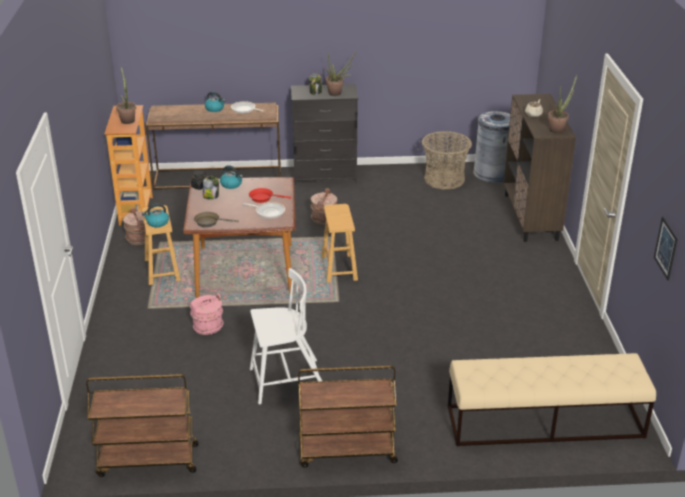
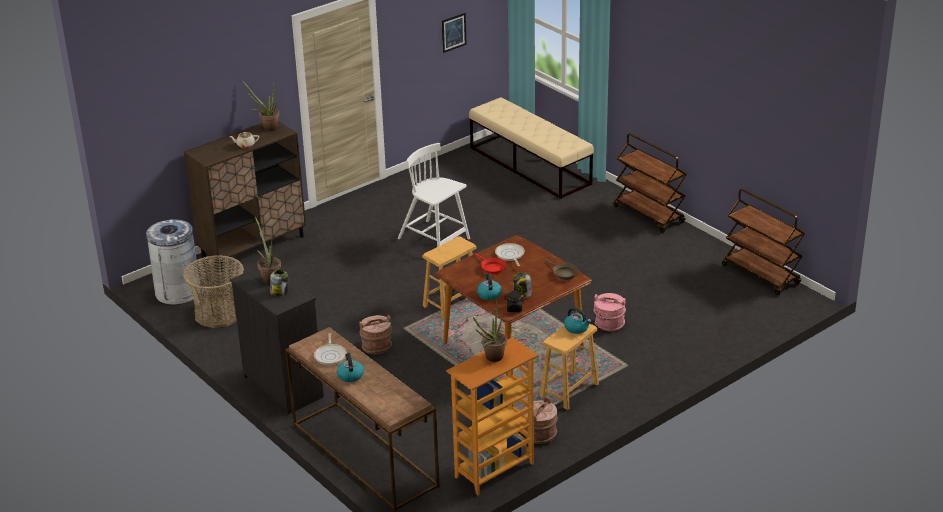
camera: 125 degrees left, 0 degrees up
(286, 381) = (619, 262): white chair -> white chair (434, 239)

